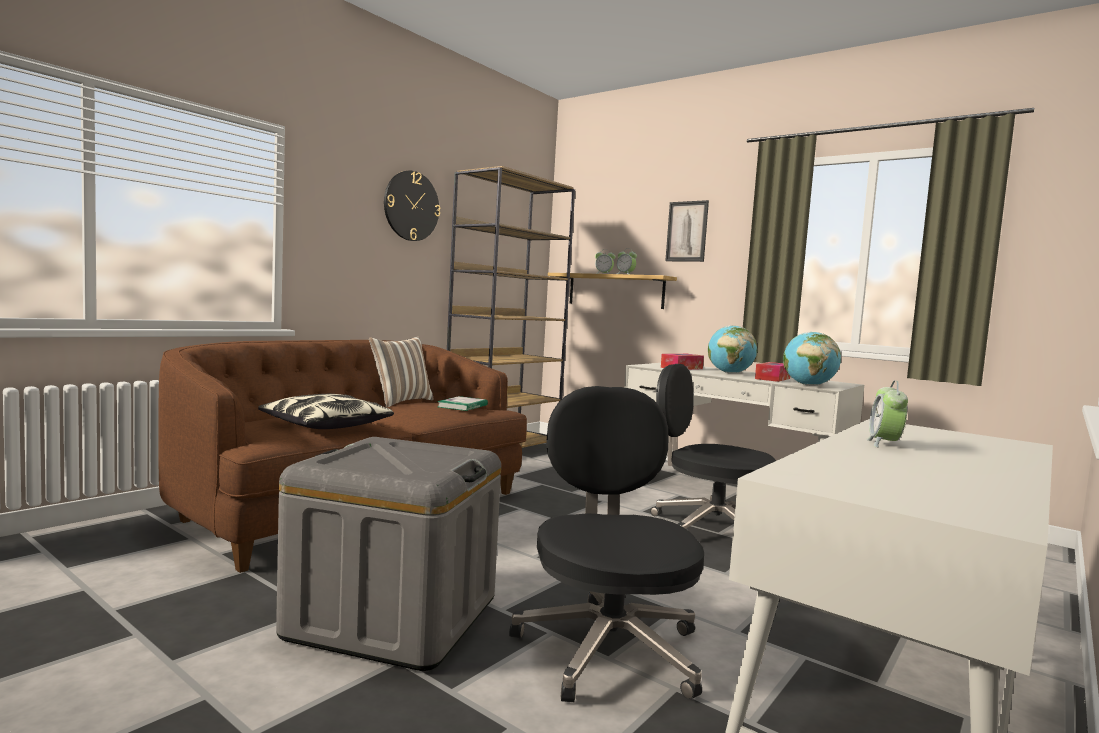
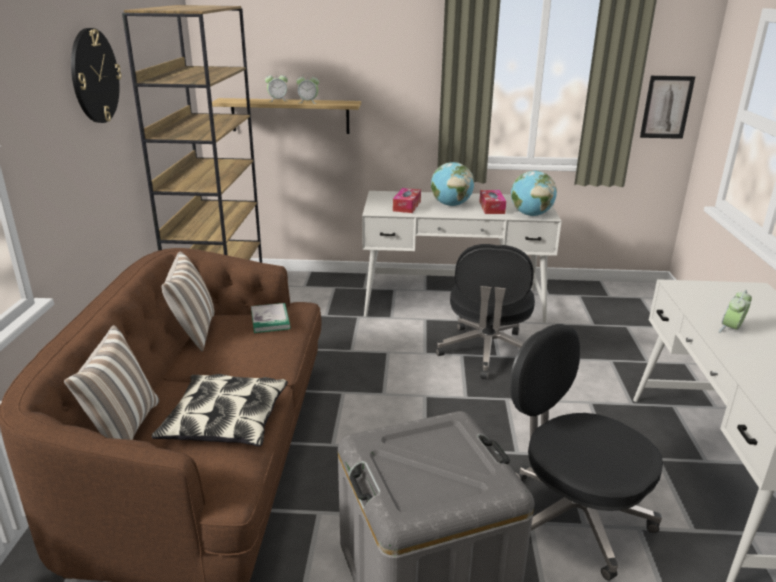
camera: 35 degrees left, 20 degrees up
(265, 416) = (123, 430): none -> pillow
(687, 231) = (368, 52): picture -> picture (666, 107)
(709, 528) = (487, 352): black office chair -> black office chair turned 75 degrees counterclockwise
(884, 444) = (731, 329): alarm clock -> alarm clock turned 60 degrees clockwise

